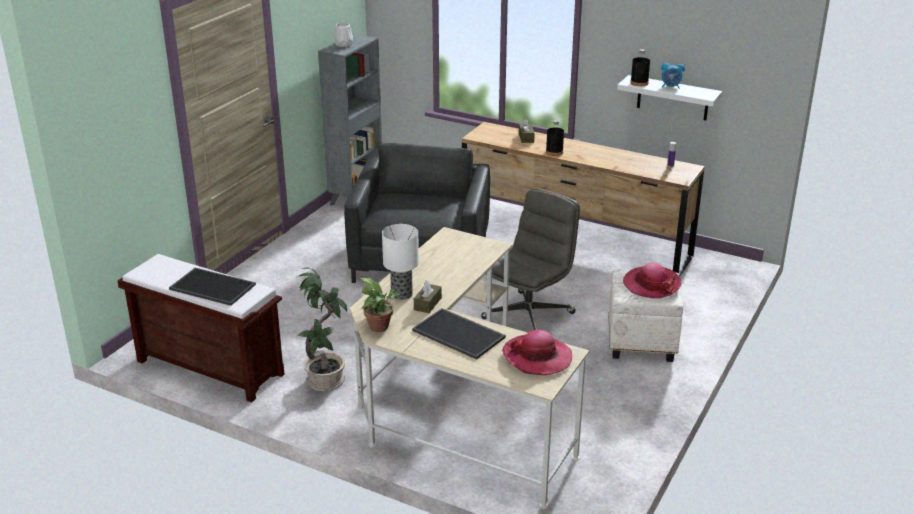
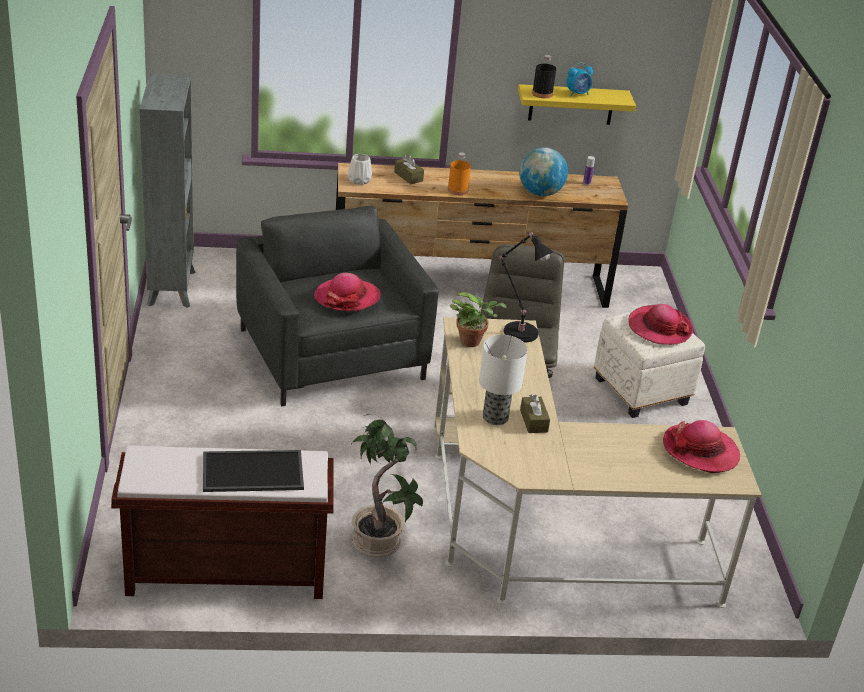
camera: 35 degrees left, 5 degrees up
(343, 44) = (161, 94): white vase -> white vase (359, 181)
(381, 328) = (520, 466): potted plant -> potted plant (473, 341)
(415, 210) = (347, 297): none -> hat
(460, 333) = (603, 447): tray -> none
(490, 247) = (518, 331): none -> black table lamp
(554, 152) = (457, 190): black bottle -> orange bottle
(620, 165) = (540, 193): none -> globe
(672, 98) = (571, 104): white shelf -> yellow shelf

